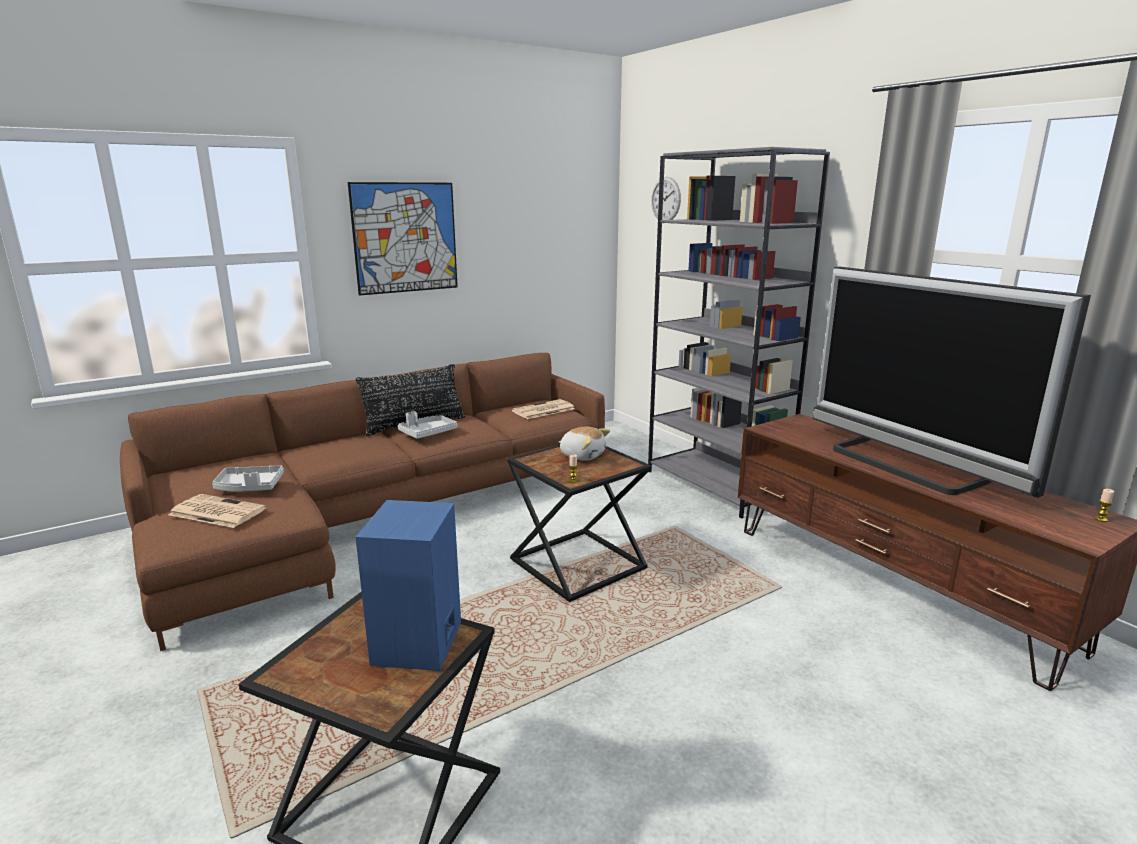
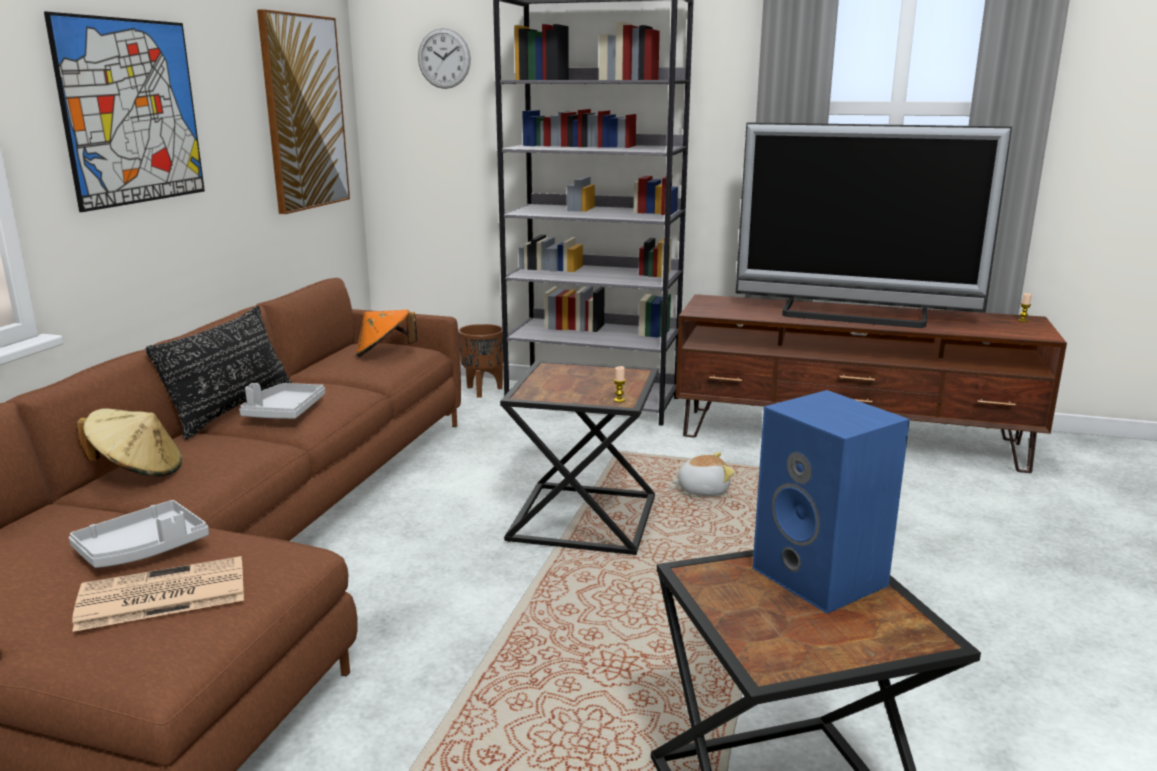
camera: 40 degrees left, 0 degrees up
(316, 447) = (138, 471): none -> beige hat
(543, 410) = (384, 353): newspaper -> orange hat
(560, 237) = (304, 113): none -> picture
(582, 455) = (574, 376): plush toy -> plush toy (702, 490)
(653, 454) = (482, 391): none -> brown planter

